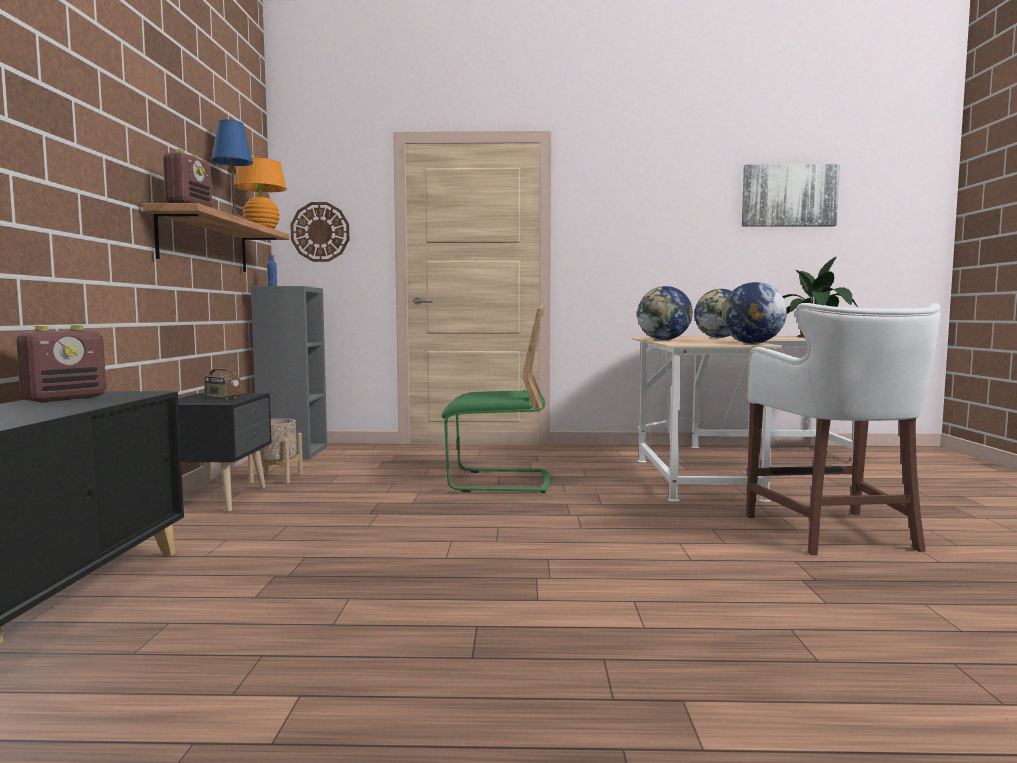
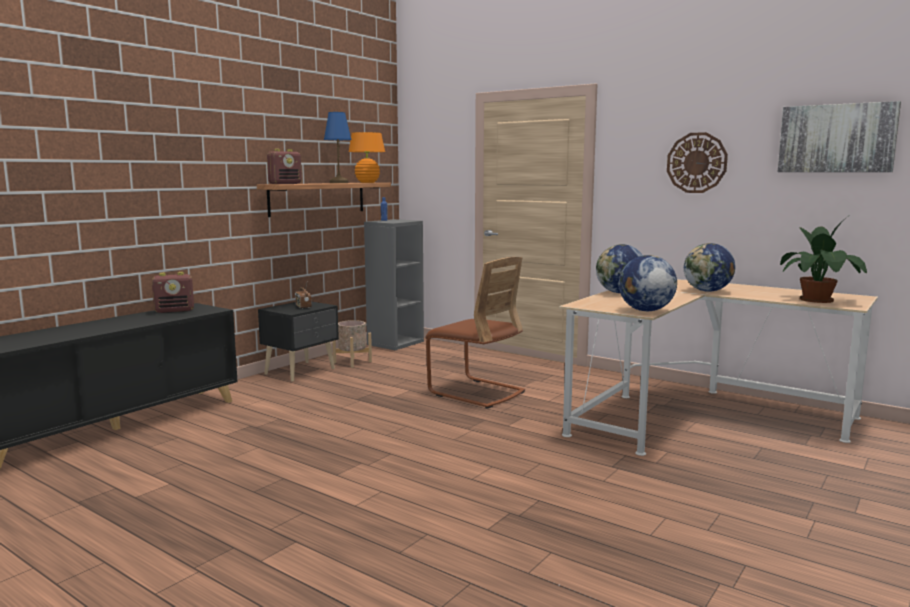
camera: 35 degrees right, 5 degrees up
(320, 232) = (427, 175): wall clock -> wall clock (696, 163)
(498, 482) = (476, 392): green chair -> brown chair
(834, 534) = (624, 492): white stool -> none

